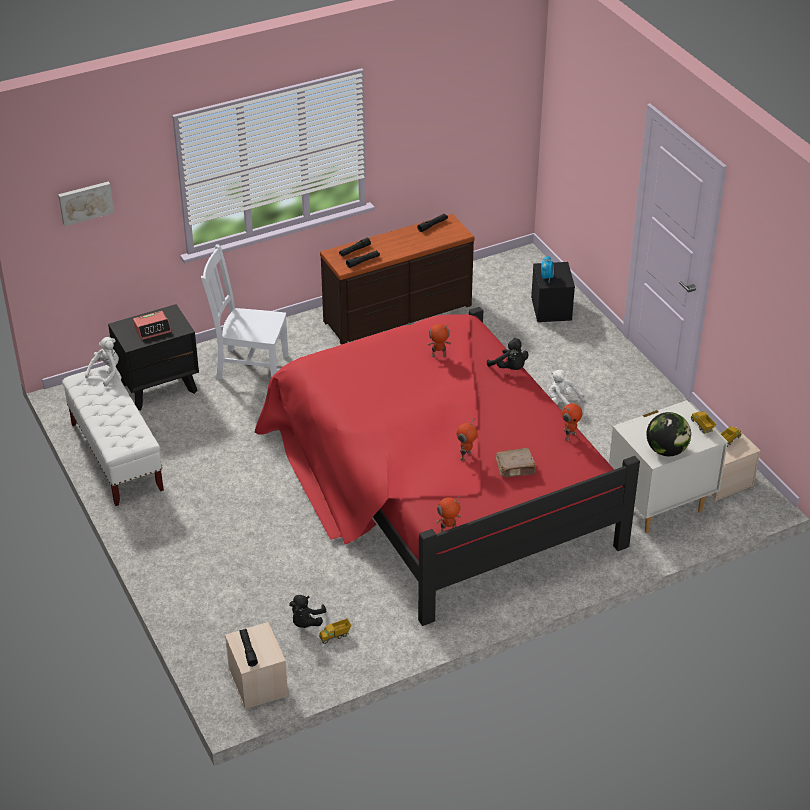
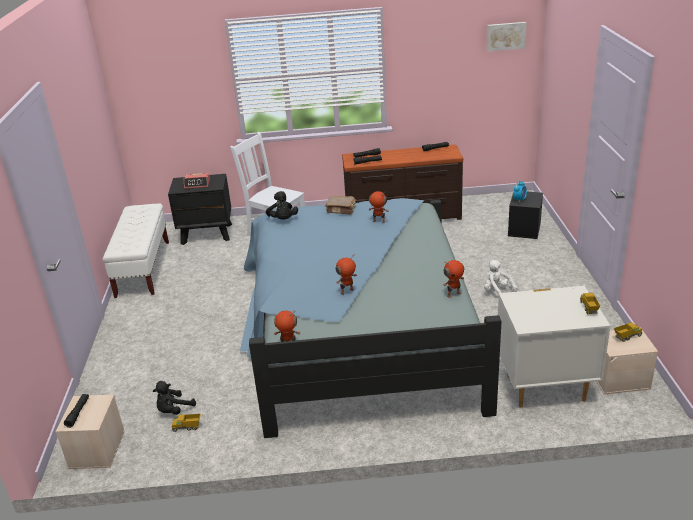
camera: 25 degrees right, 10 degrees down
(85, 202) = (158, 79): picture -> picture (505, 36)
(106, 373) = (152, 207): white plush toy -> none
(438, 485) = (355, 330): red bed -> blue bed
(510, 368) = (433, 239): black plush toy -> black plush toy (283, 220)
(516, 468) = (386, 309): brown book -> brown book (341, 210)
(666, 450) = (540, 321): globe -> none

